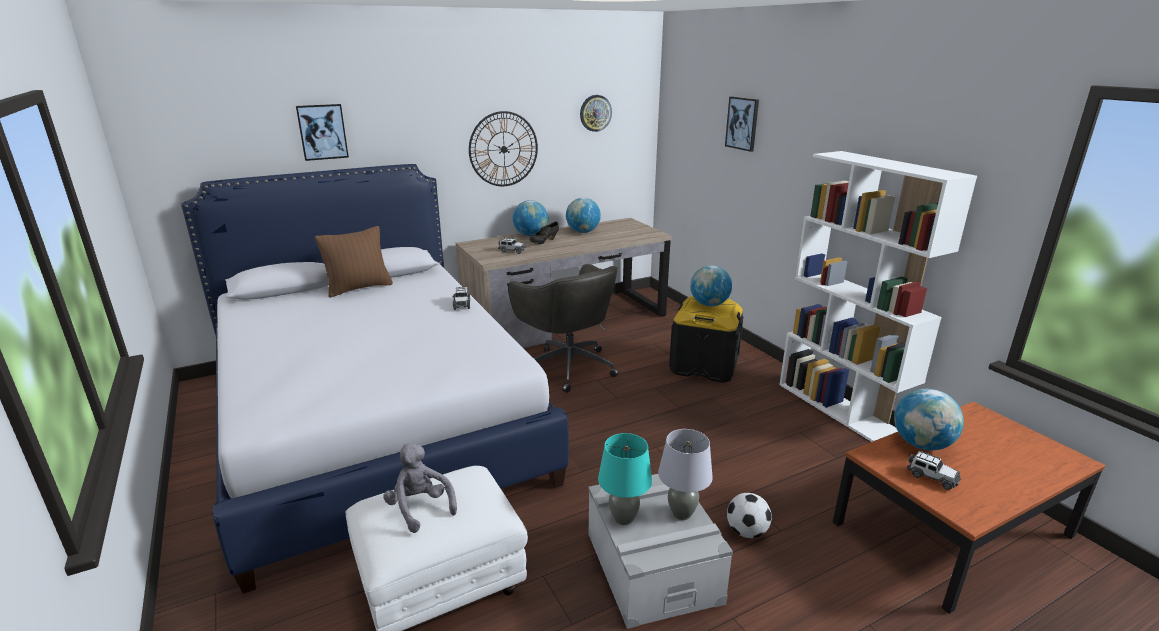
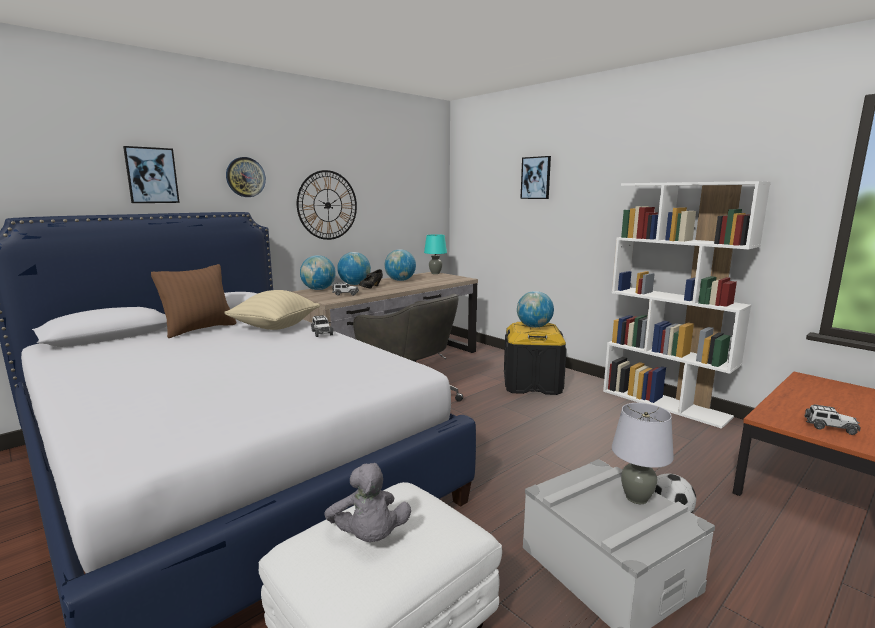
camera: 15 degrees left, 10 degrees down
(420, 508) = (369, 537): grey plush toy -> grey plush toy turned 150 degrees counterclockwise
(424, 292) = (275, 327): none -> beige pillow
(595, 113) = (402, 179): wall clock -> wall clock (245, 177)
(623, 518) = (584, 513): turquoise table lamp -> turquoise table lamp (435, 273)
(921, 444) = (794, 405): globe -> globe (318, 289)

